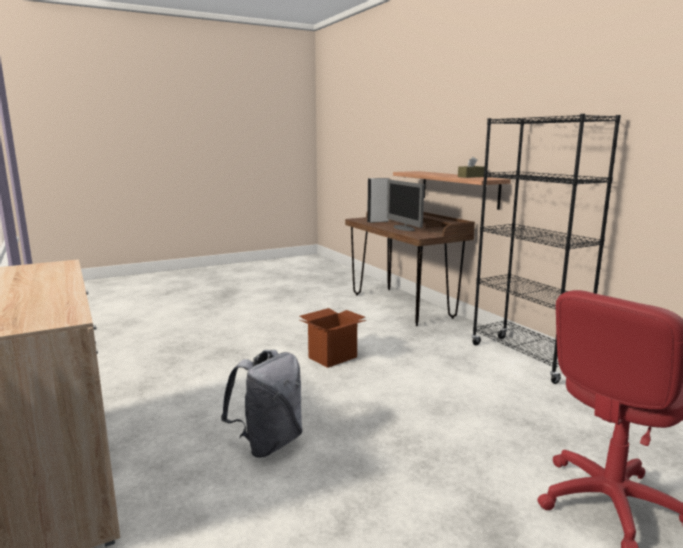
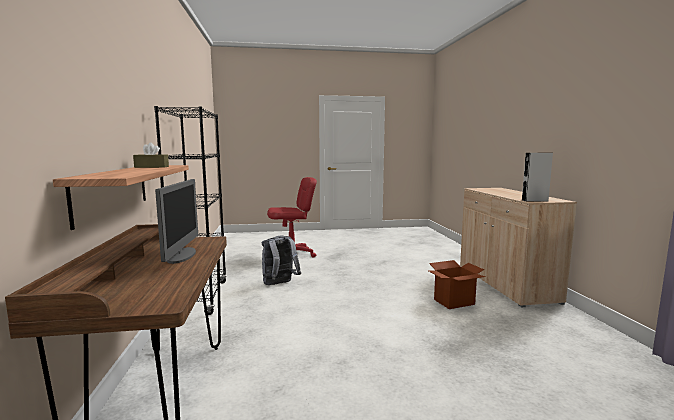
camera: 160 degrees left, 5 degrees down
(268, 443) = (407, 282): grey backpack -> grey backpack (279, 284)
(333, 357) = (343, 323): cardboard box -> cardboard box (454, 302)
(378, 221) = (153, 284): grey speaker -> grey speaker (534, 200)

